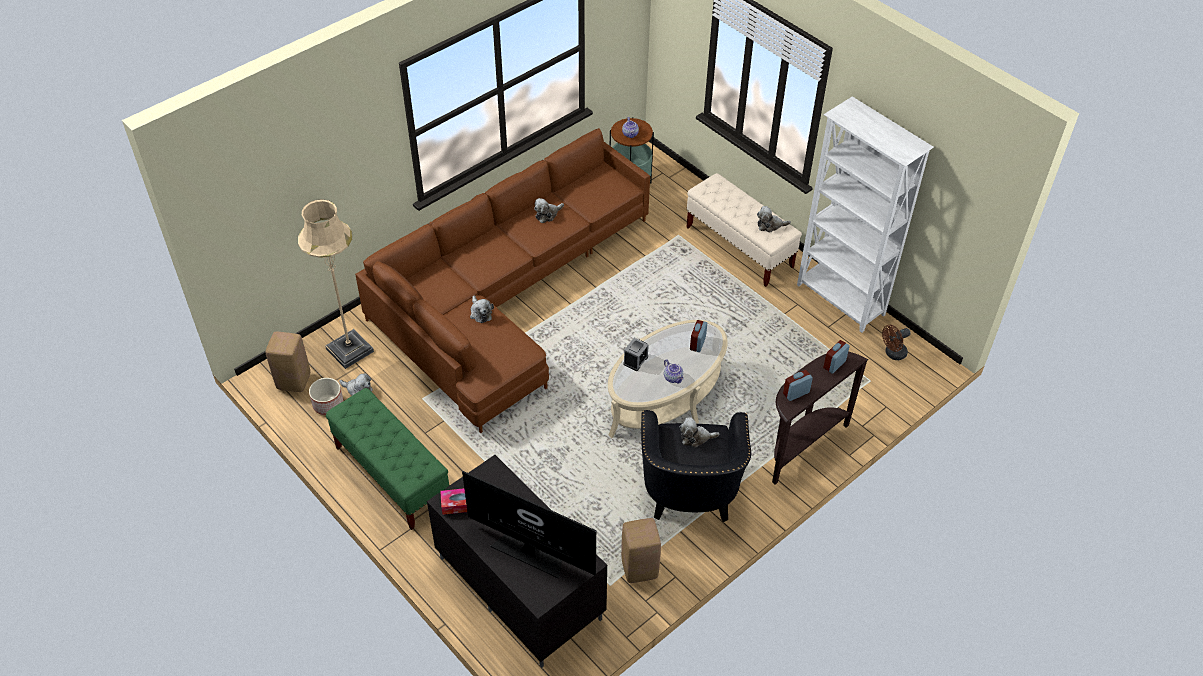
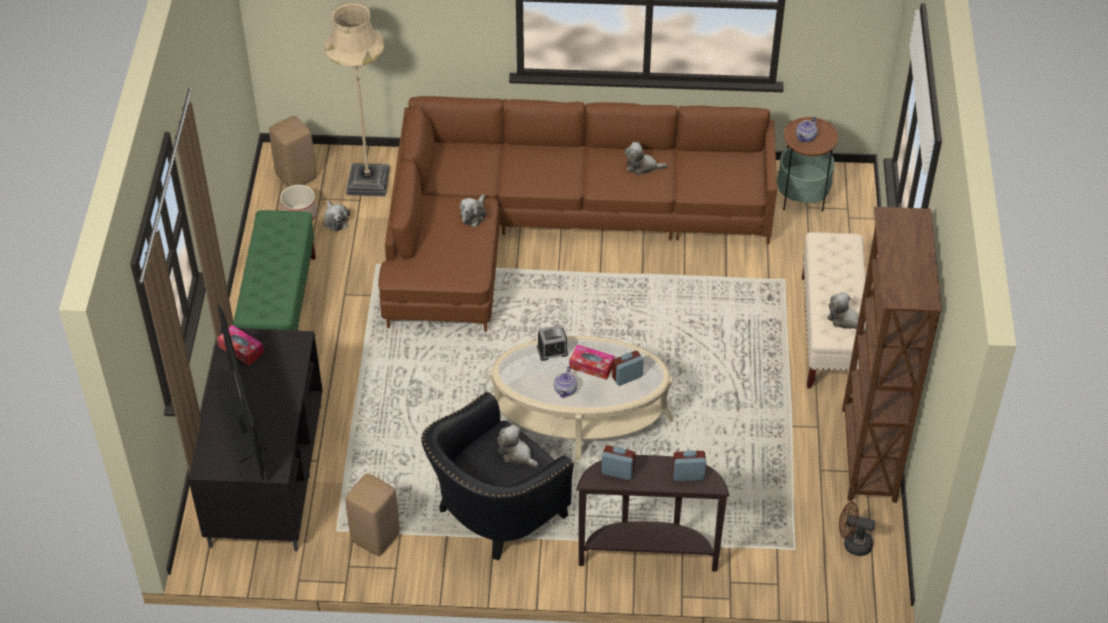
camera: 45 degrees right, 0 degrees up
(669, 352) = (591, 366): none -> tissue box
(840, 301) = (867, 455): white bookcase -> brown bookcase

